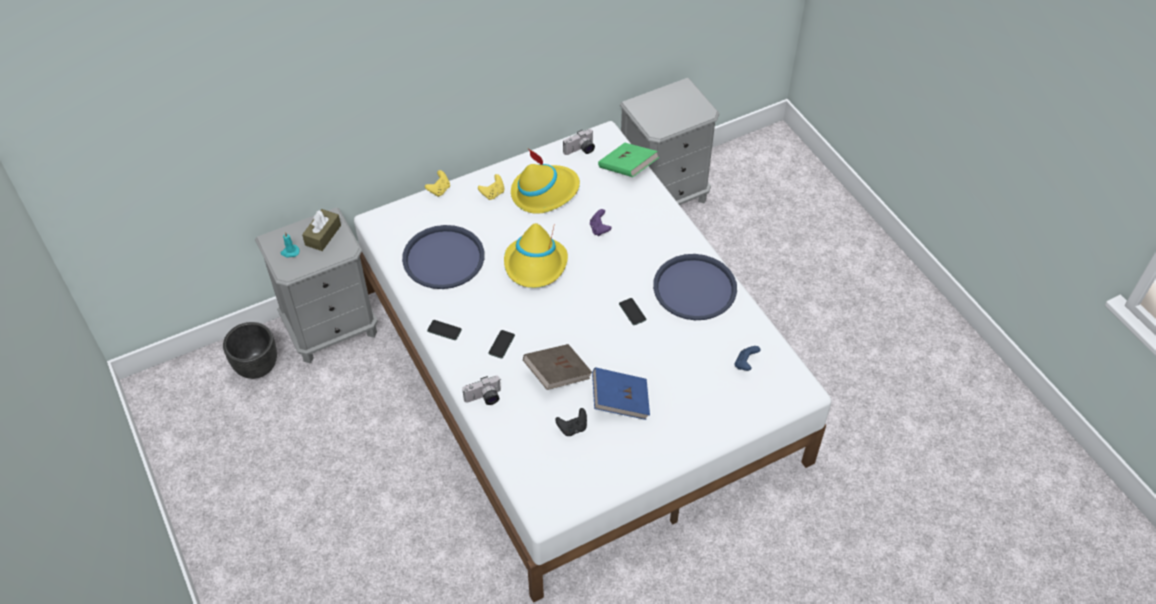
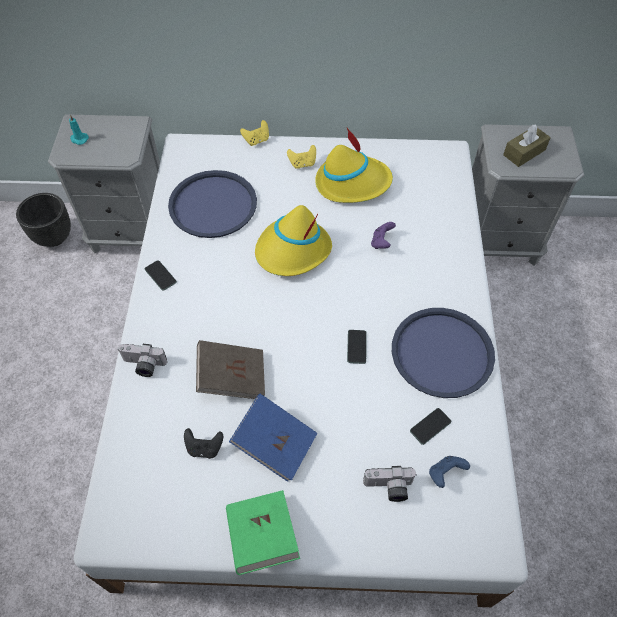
camera: 30 degrees right, 5 degrees up
(323, 235) = (117, 136): brown tissue box -> brown tissue box (524, 152)
(501, 344) = (202, 316): phone -> phone (430, 426)
(580, 150) = (415, 157): camera -> camera (388, 488)
(627, 169) = (451, 194): green book -> green book (262, 536)

